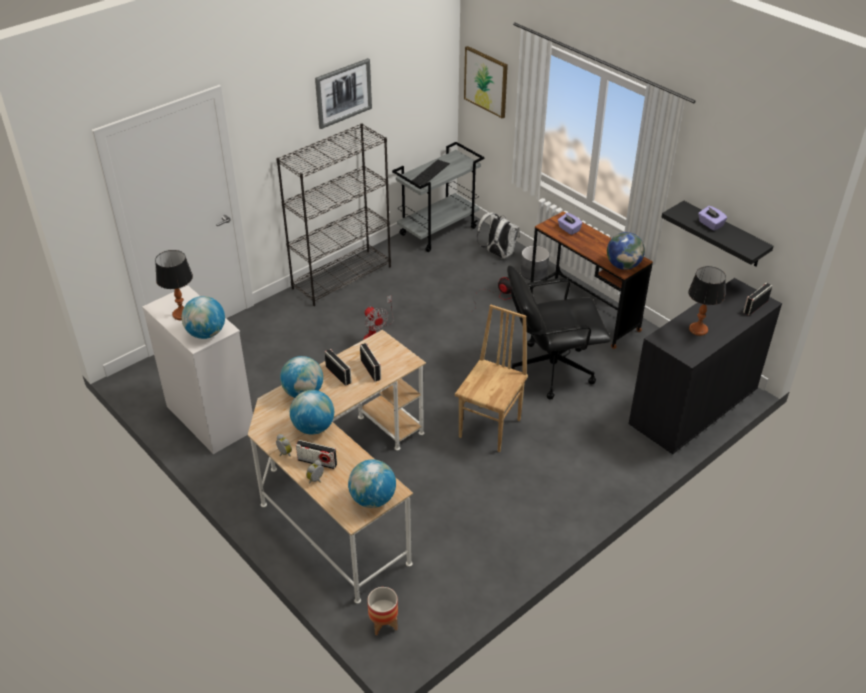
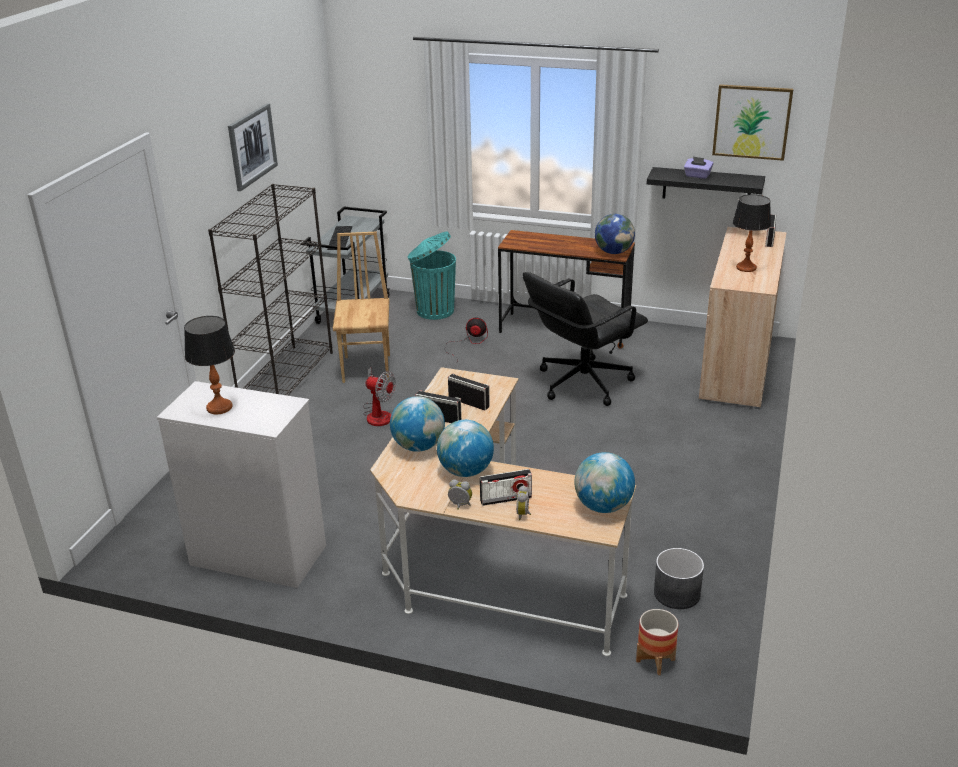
camera: 30 degrees left, 10 degrees down
(206, 333) = (272, 414): globe -> none
(486, 81) = (375, 122): picture -> picture (752, 122)
(491, 428) = (578, 448): brown chair -> brown chair (368, 368)
(498, 254) = (434, 310): white backpack -> turquoise trash can
(534, 272) = (485, 314): grey planter -> grey planter (677, 593)
(568, 229) = (532, 241): purple tissue box -> none
(693, 407) = (736, 368): black cabinet -> beige cabinet

